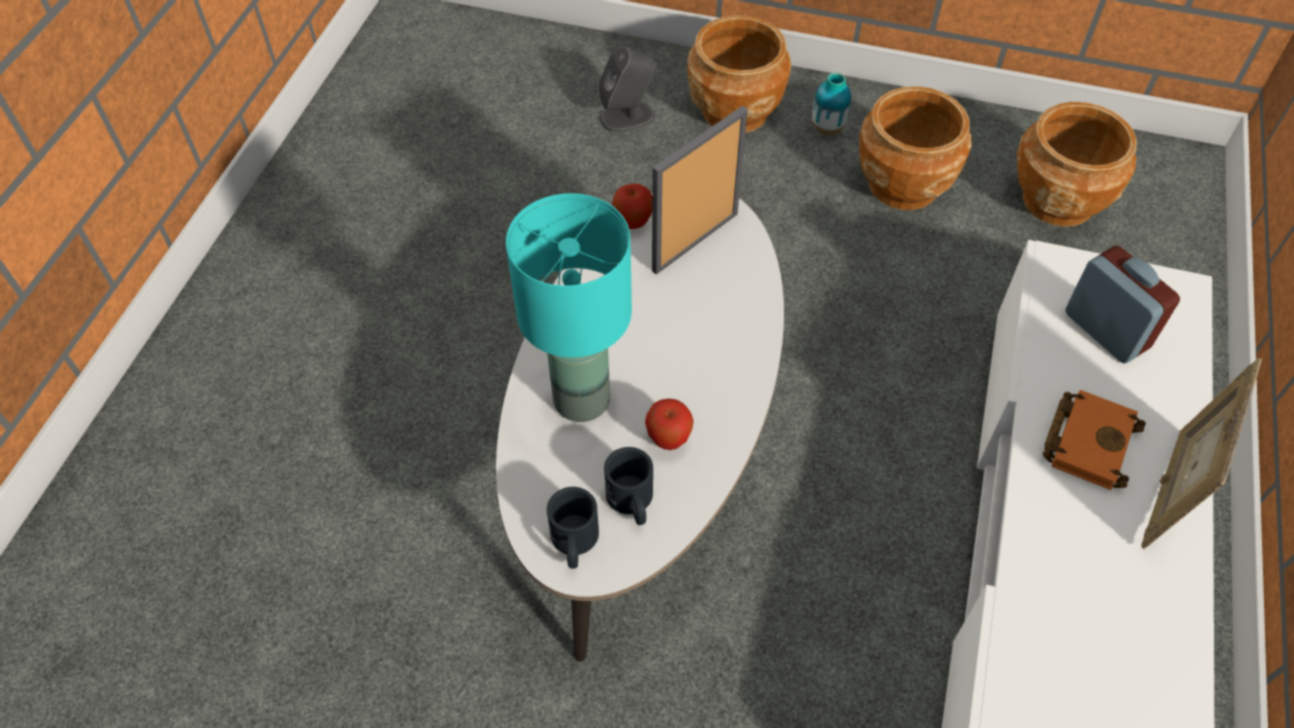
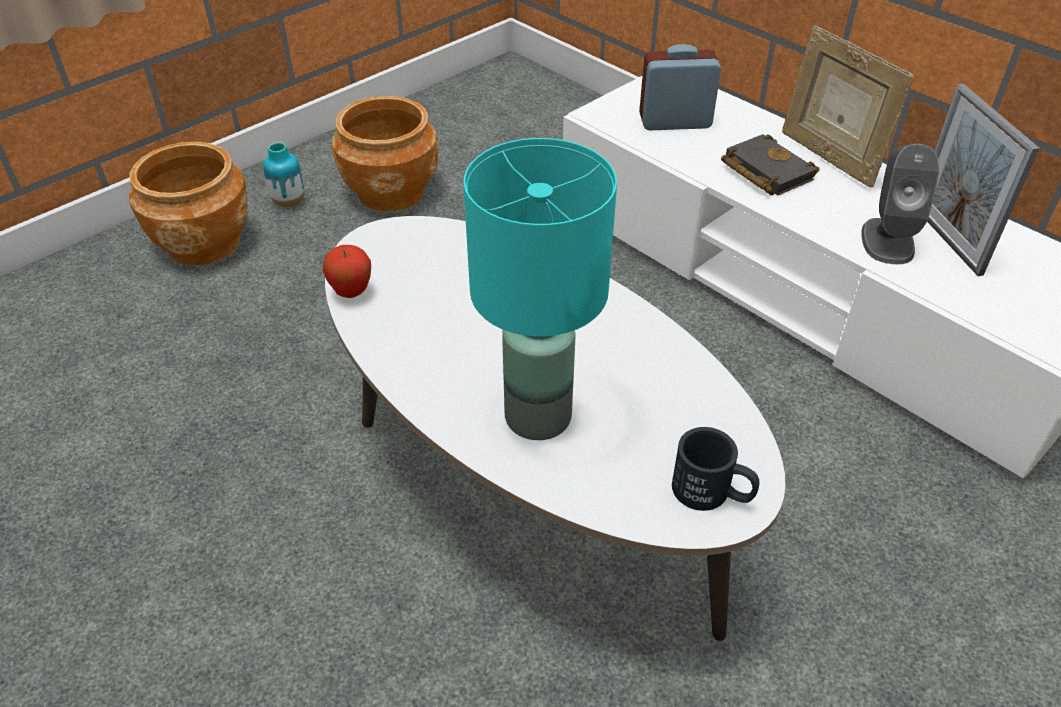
camera: 60 degrees left, 10 degrees down
(628, 117) = (123, 313): grey speaker -> grey speaker (887, 240)
(632, 503) = (689, 429): black mug -> none
(668, 439) = (632, 373): apple -> none
(695, 242) = (416, 263): picture frame -> picture frame (947, 240)
(1058, 200) = (484, 132): brown planter -> none
(1087, 440) = (764, 171): orange book -> black book

